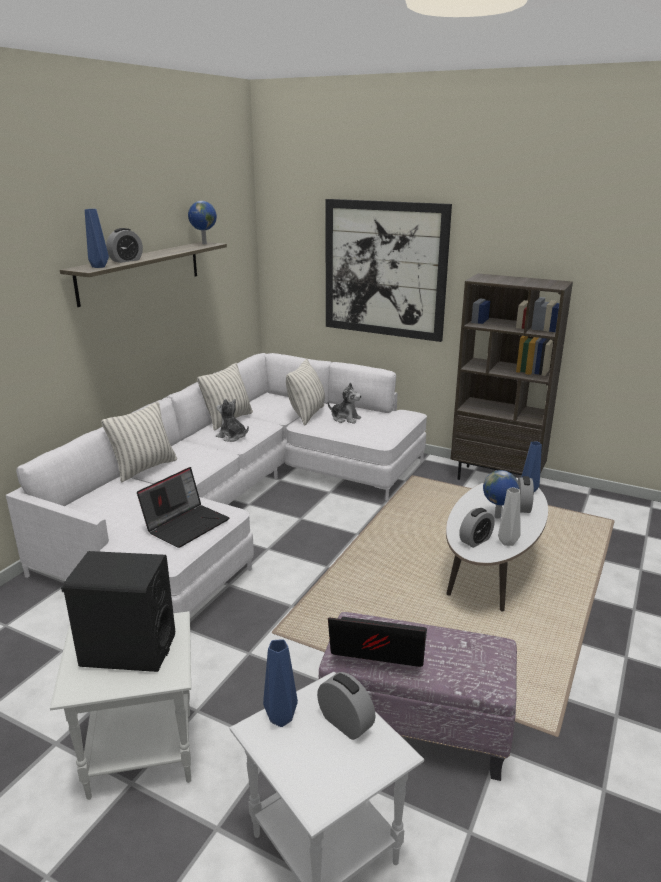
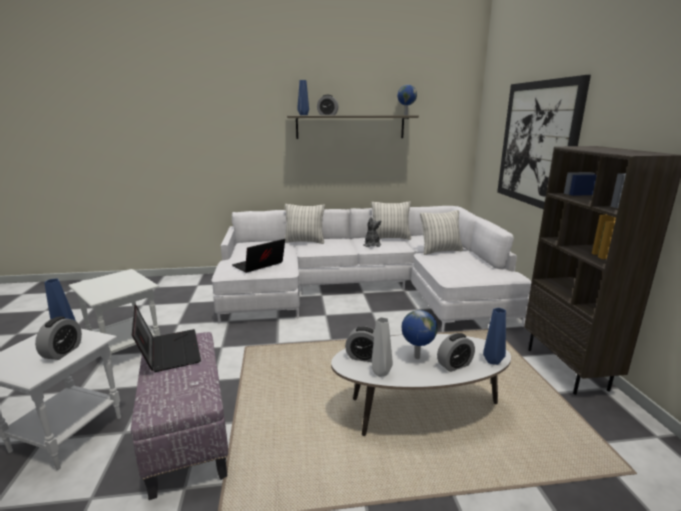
camera: 55 degrees right, 5 degrees down
(128, 650) = (116, 284): black speaker -> none
(186, 524) = (259, 266): laptop -> laptop turned 135 degrees clockwise
(345, 418) = (457, 260): plush toy -> none

